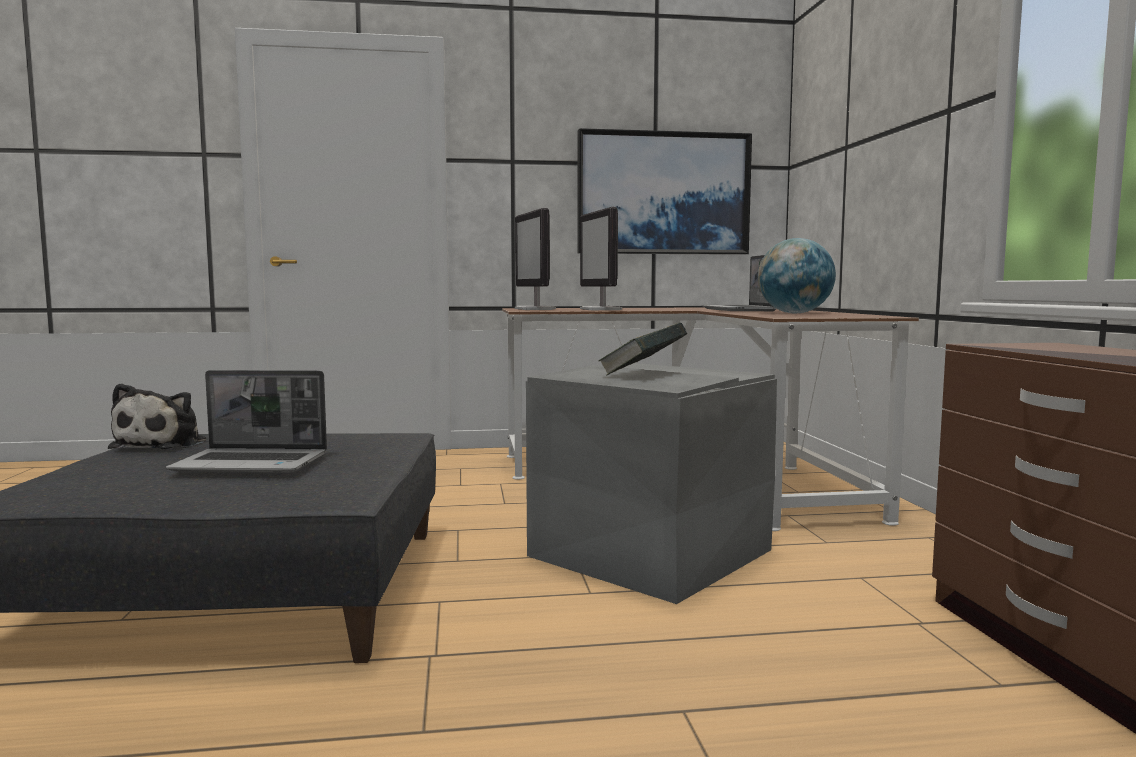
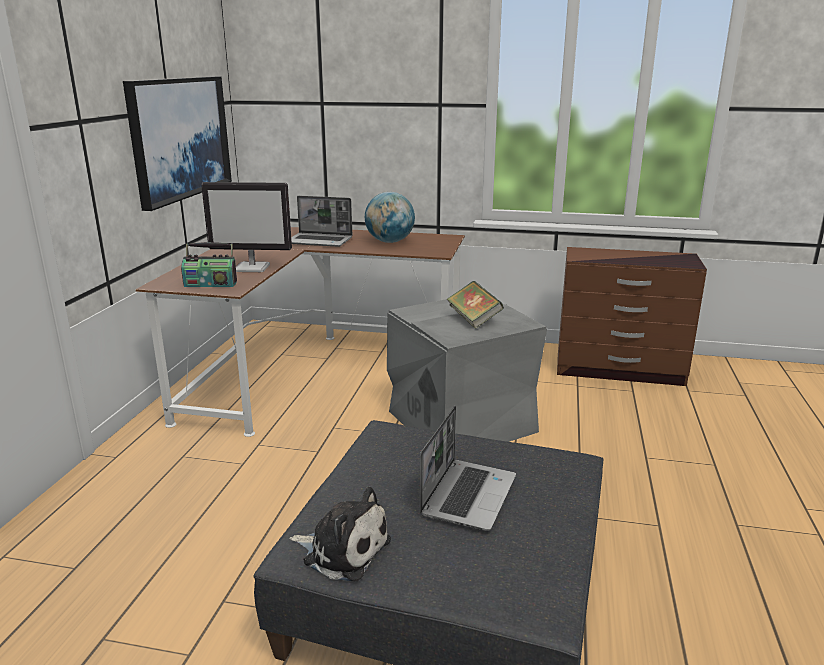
camera: 70 degrees left, 15 degrees up
(535, 309) = (211, 284): monitor -> radio

